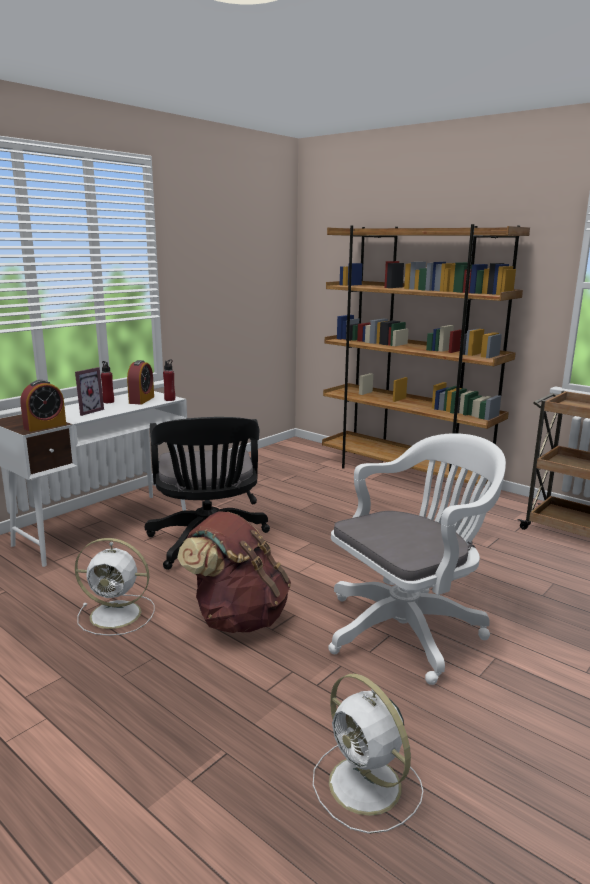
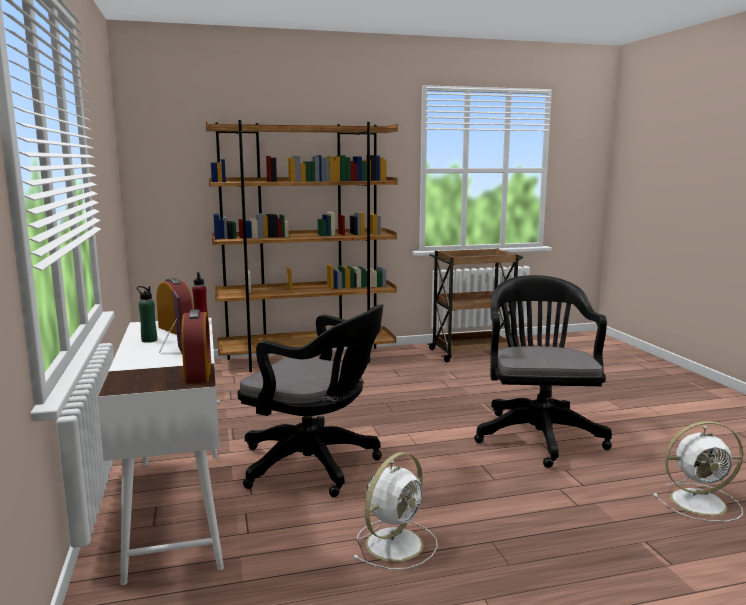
camera: 55 degrees left, 5 degrees down
(108, 402) = (149, 340): red bottle -> green bottle
(237, 618) = (463, 488): brown backpack -> none
(409, 628) = (537, 434): white office chair -> black office chair

